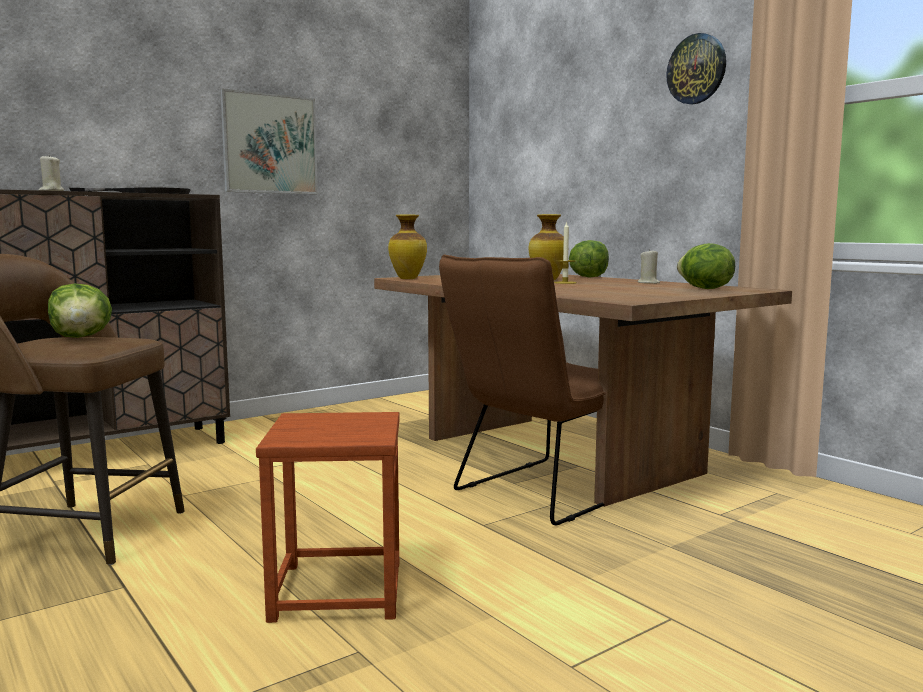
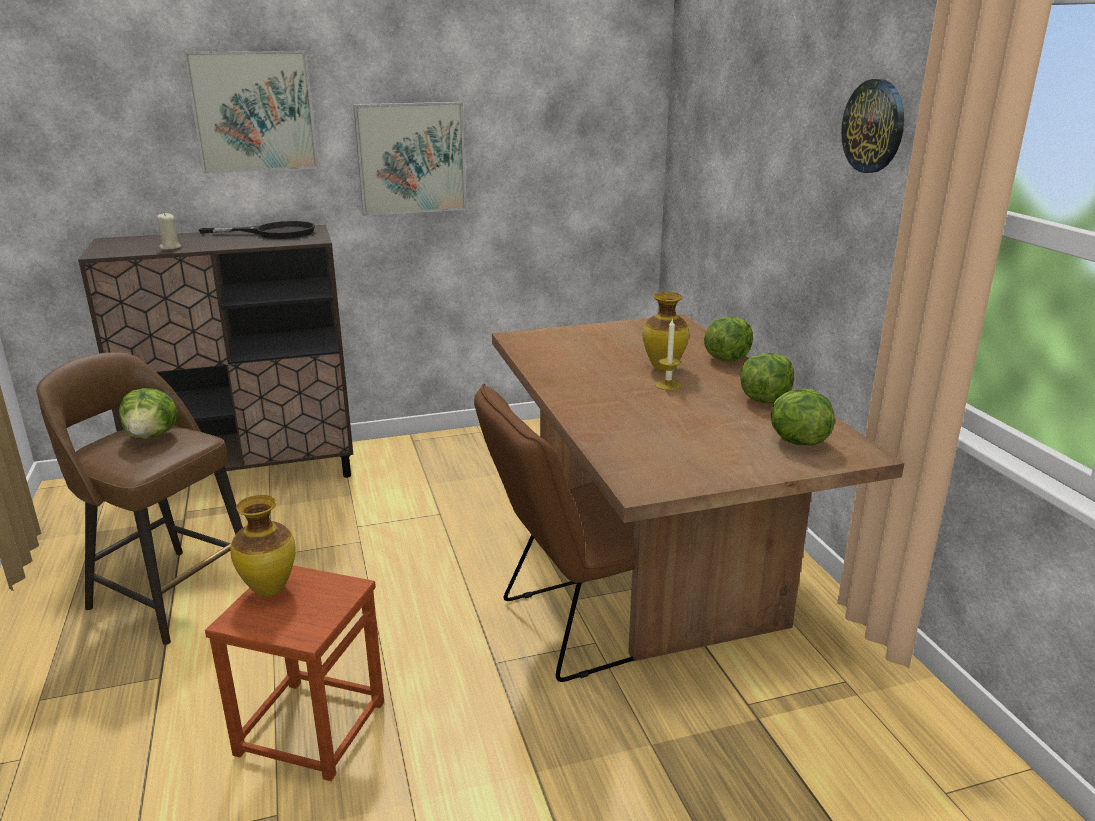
camera: 20 degrees right, 15 degrees up
(127, 84) = (254, 112): none -> picture
(408, 279) = (519, 343): vase -> vase (270, 589)
(648, 283) = (764, 400): beige candle -> lettuce

